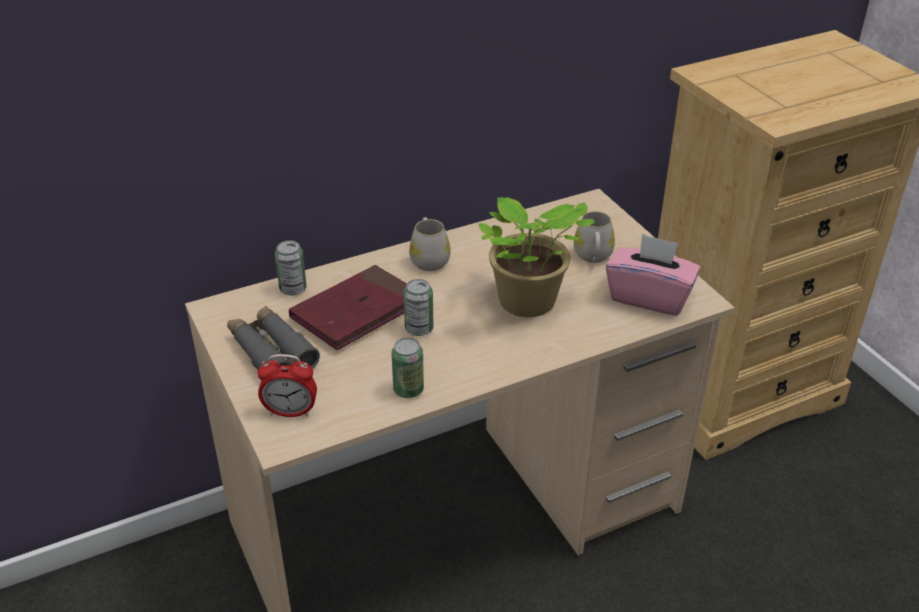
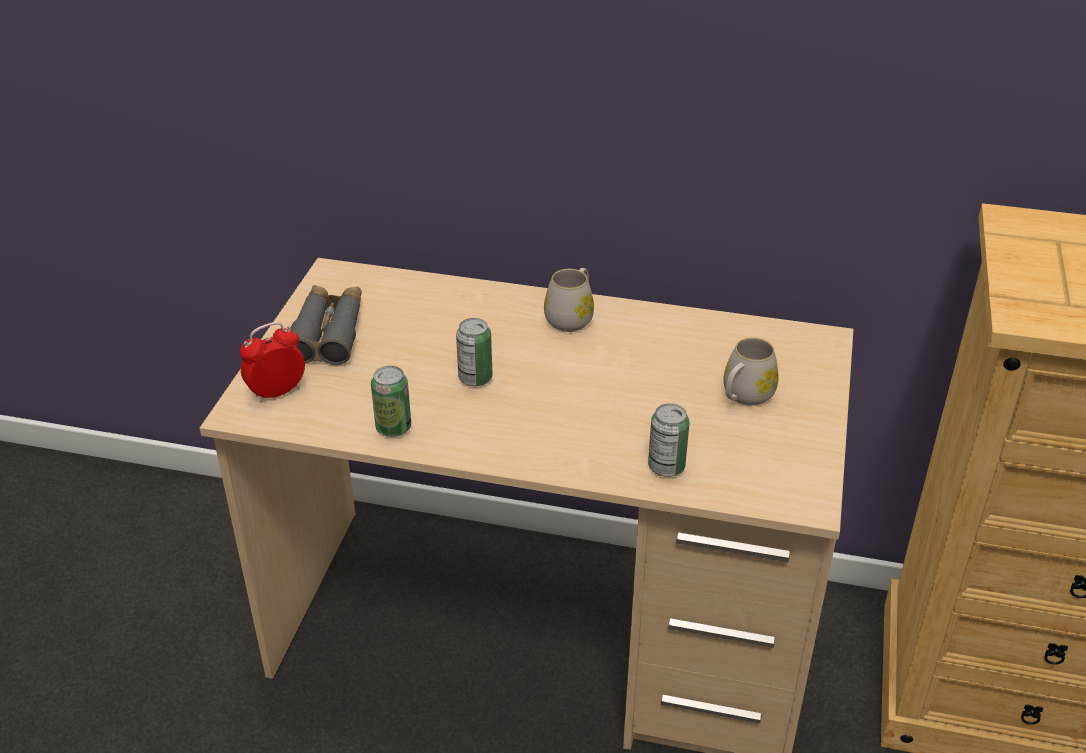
camera: 40 degrees right, 0 degrees up
(290, 412) = (277, 392): alarm clock -> alarm clock turned 105 degrees clockwise
(293, 289) = (415, 287): can -> can (666, 467)
(357, 312) = (442, 334): red book -> none
(527, 304) = (609, 408): potted plant -> none
(649, 297) = (751, 468): pink tissue box -> none

